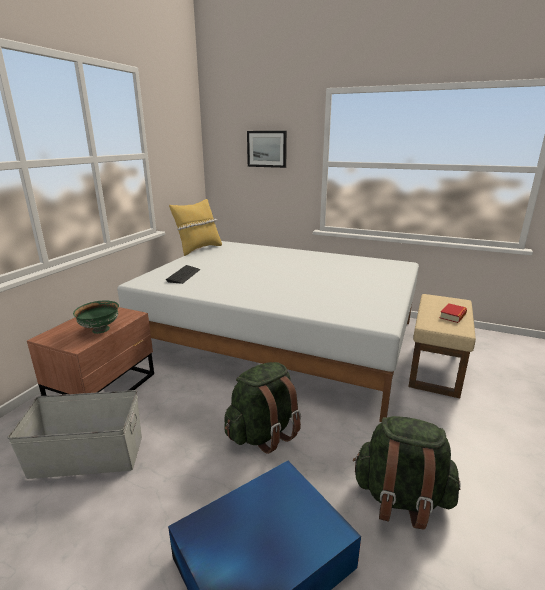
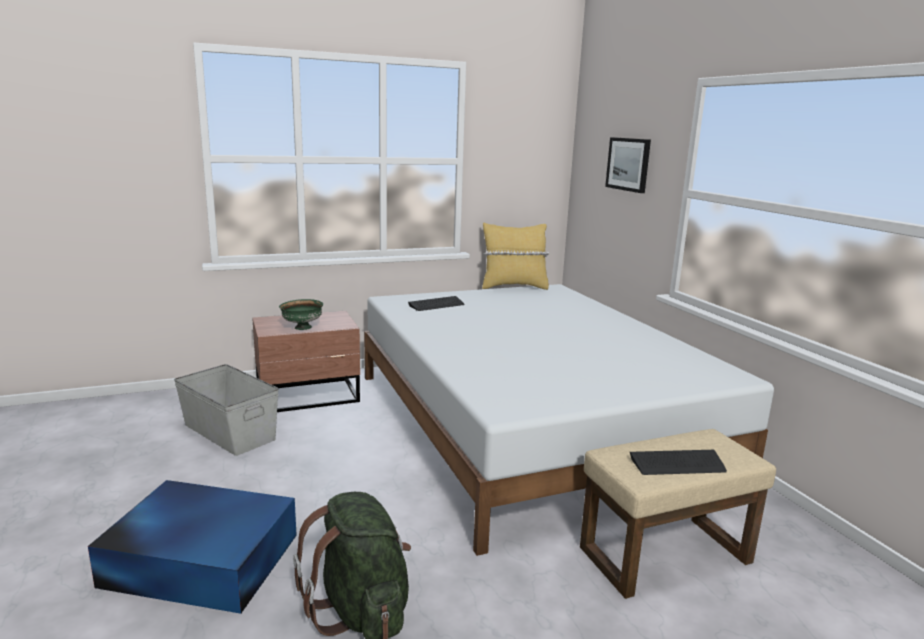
camera: 45 degrees right, 5 degrees down
(263, 433) = (355, 490): green backpack -> none
(452, 316) = (677, 464): book -> keyboard

